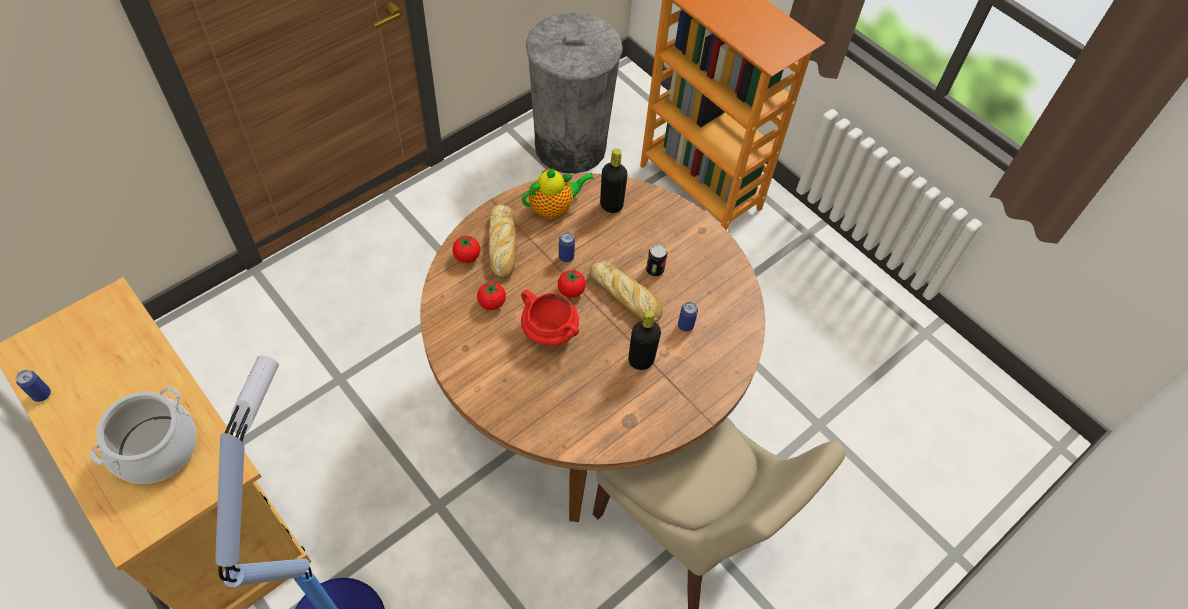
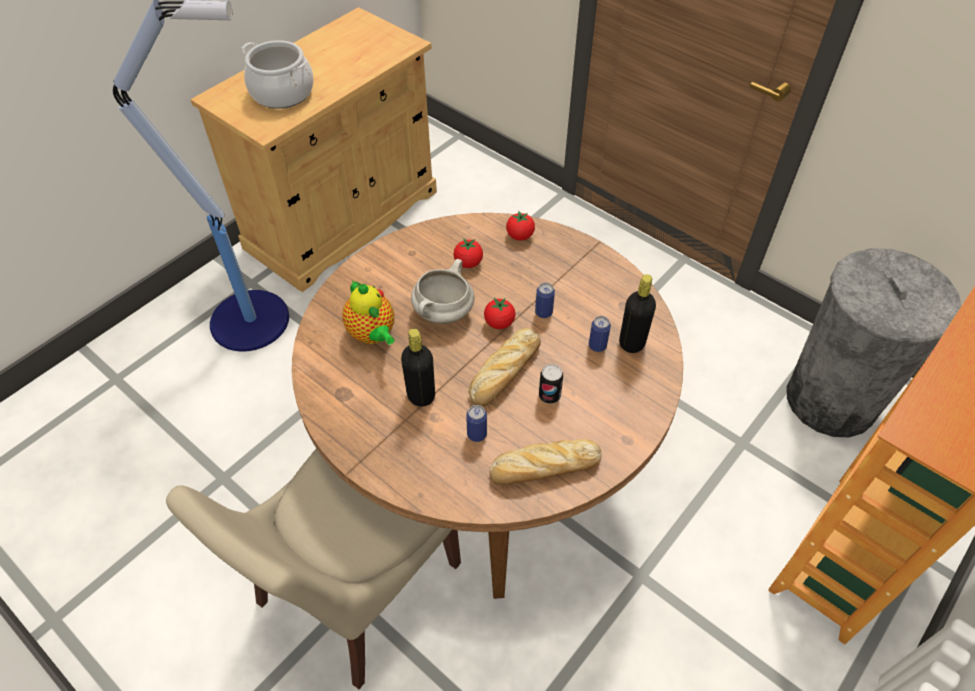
camera: 85 degrees right, 5 degrees down
(42, 394) = (323, 36): can -> can (597, 346)
(503, 246) = (542, 260): bread -> bread (543, 468)
(551, 331) = (443, 313): red cooking pot -> white cooking pot
(554, 208) = (607, 293): teapot -> teapot (373, 335)

